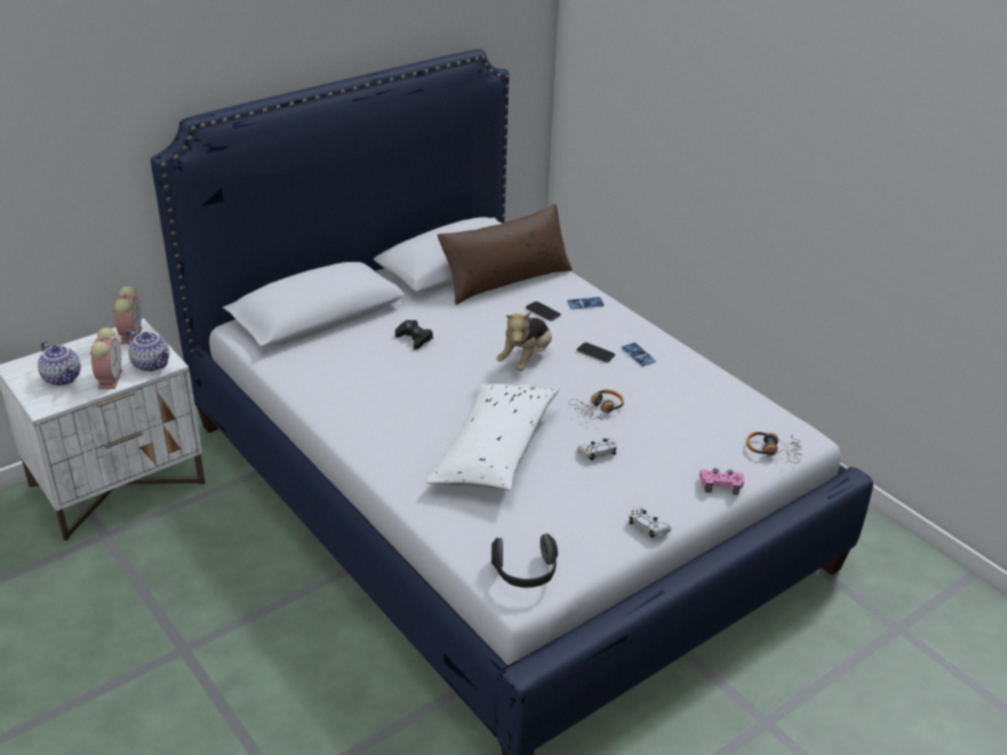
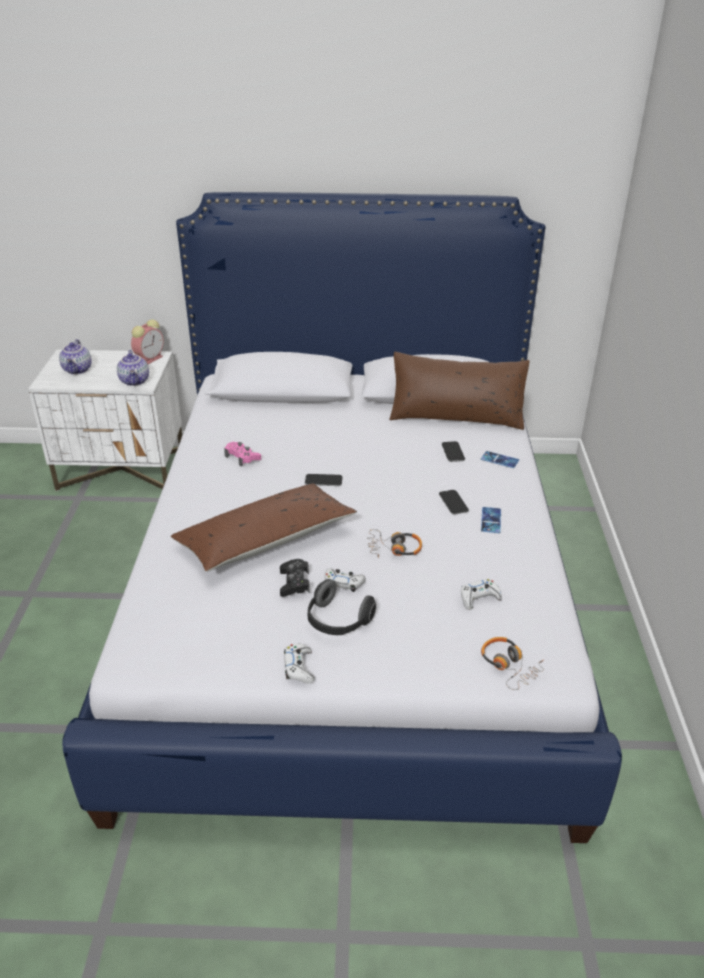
camera: 40 degrees right, 0 degrees up
(110, 378) = (101, 380): alarm clock -> none
(414, 338) = (324, 432): black game controller -> black game controller (294, 582)
(474, 380) = (323, 481): none -> phone
(494, 450) = (265, 540): white pillow -> brown pillow
(525, 573) = (151, 647): headphones -> headphones (337, 621)
(526, 359) = (388, 482): plush toy -> none
(700, 415) = (479, 598): none -> white game controller
(721, 485) = (414, 669): pink game controller -> pink game controller (242, 457)

